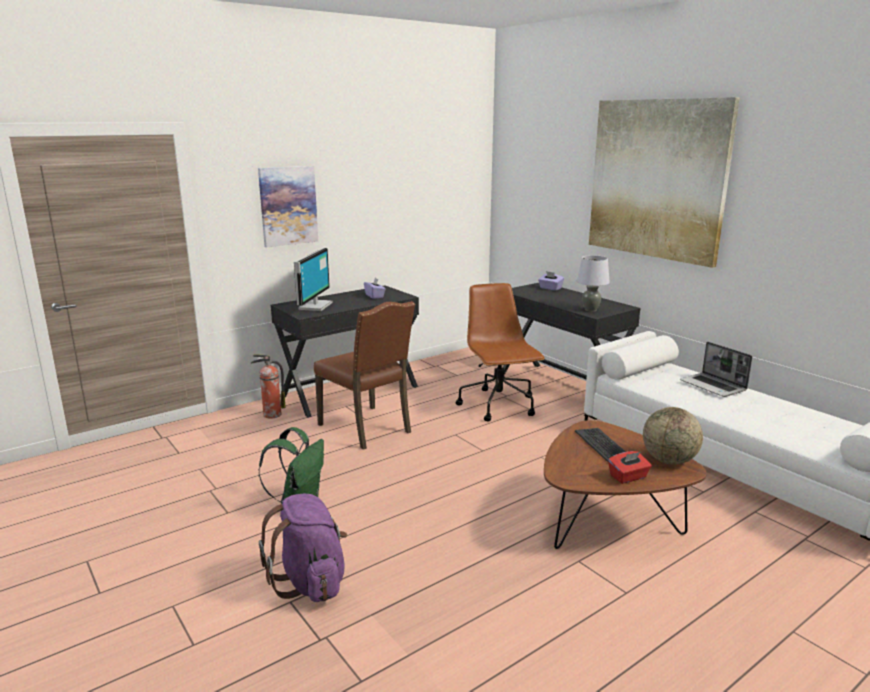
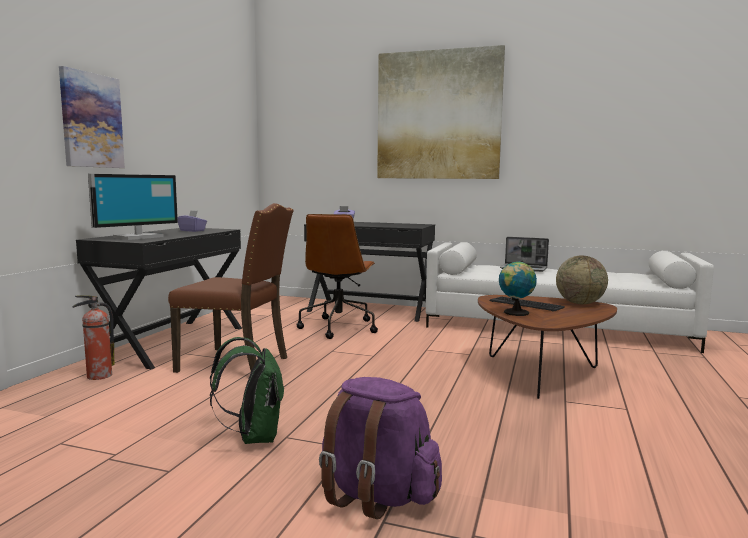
camera: 35 degrees left, 10 degrees down
(314, 306) = (137, 237): monitor -> monitor turned 60 degrees clockwise
(499, 406) = (338, 327): brown office chair -> brown office chair turned 120 degrees counterclockwise
(566, 456) = (515, 313): none -> globe
(590, 310) = (405, 226): grey table lamp -> none
(628, 477) = (578, 314): red tissue box -> none

